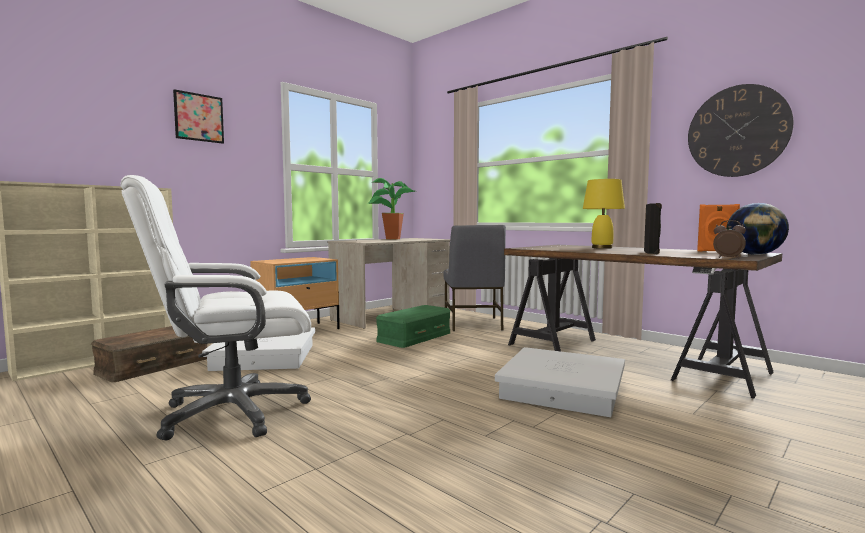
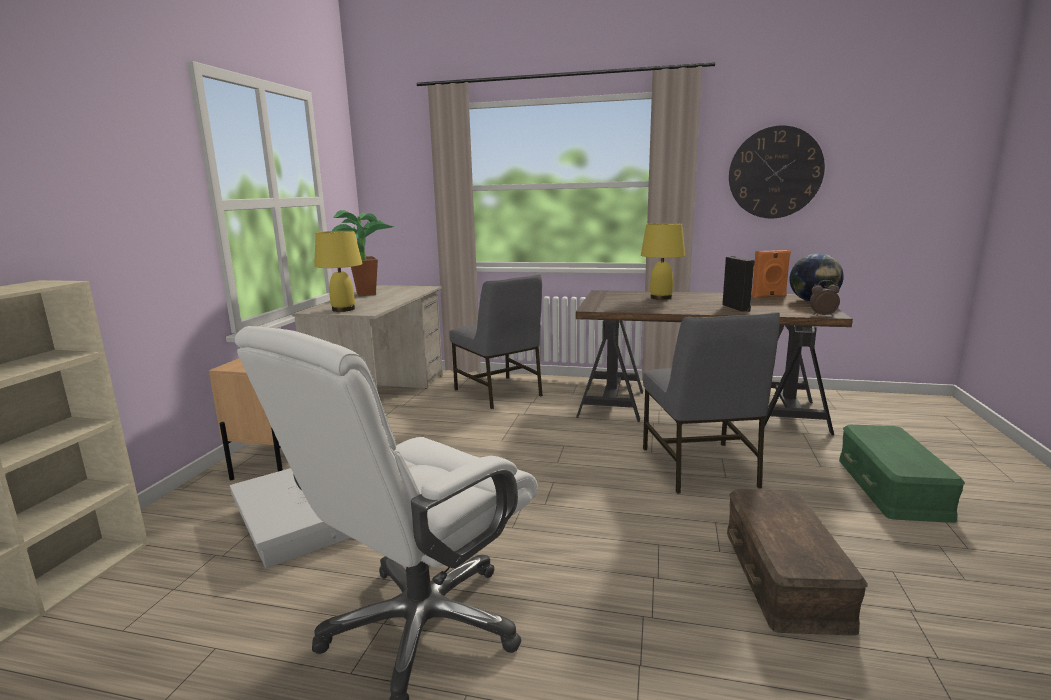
camera: 30 degrees left, 10 degrees up
(154, 365) = (153, 587): brown storage box -> brown storage box (786, 576)
(199, 117) = (76, 133): picture -> none
(358, 241) = (344, 309): none -> yellow table lamp
(415, 337) = (463, 429): green storage box -> green storage box (893, 487)
(561, 389) = (700, 468): white storage box -> grey chair

